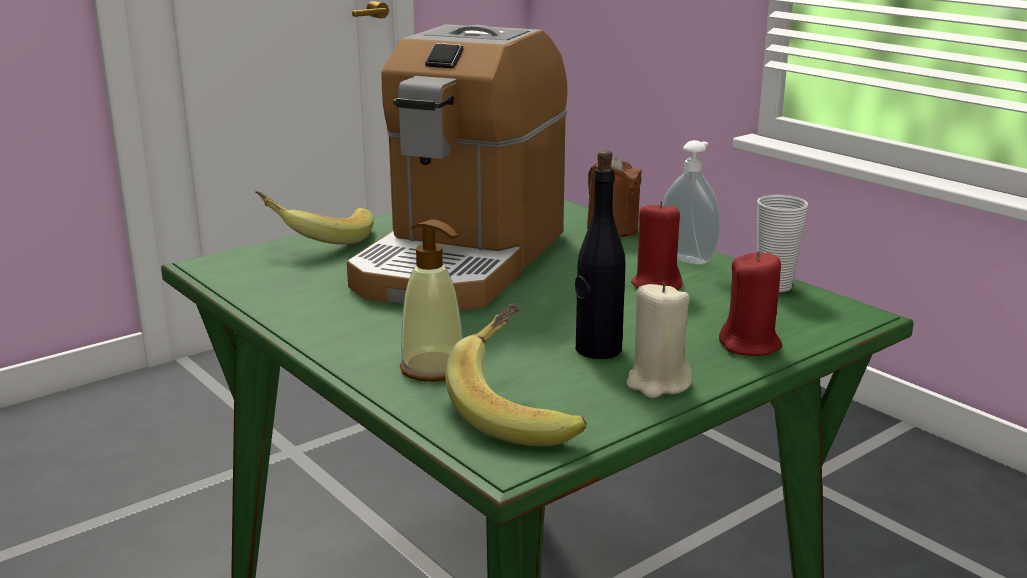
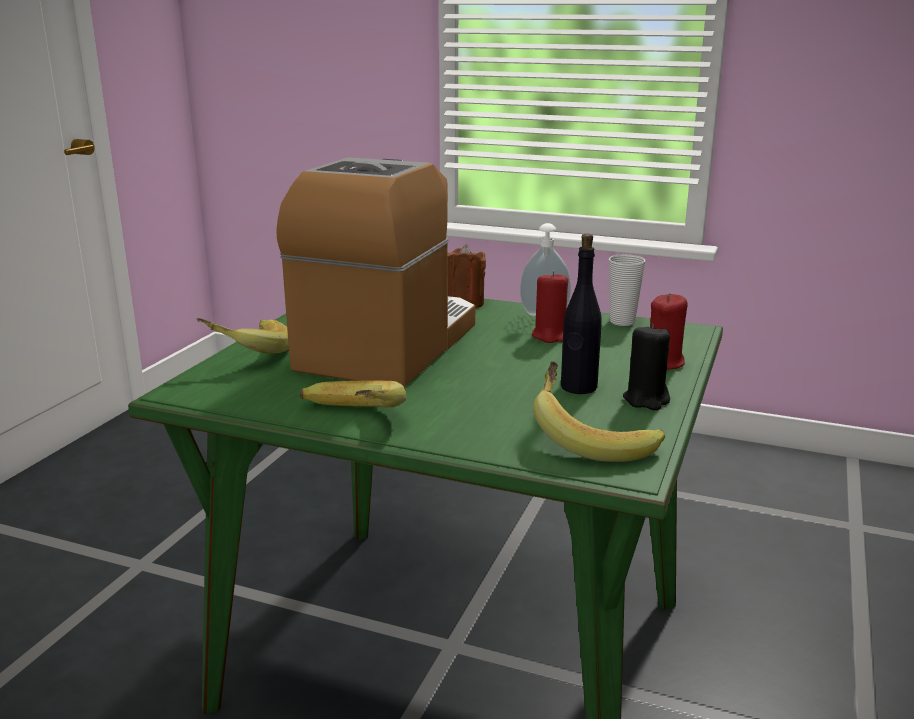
camera: 30 degrees left, 0 degrees up
(305, 329) = (348, 423): none -> banana
(433, 369) = (491, 428): soap dispenser -> none
(462, 260) = (389, 346): coffee machine -> coffee machine turned 150 degrees counterclockwise
(657, 383) = (646, 400): beige candle -> black candle

